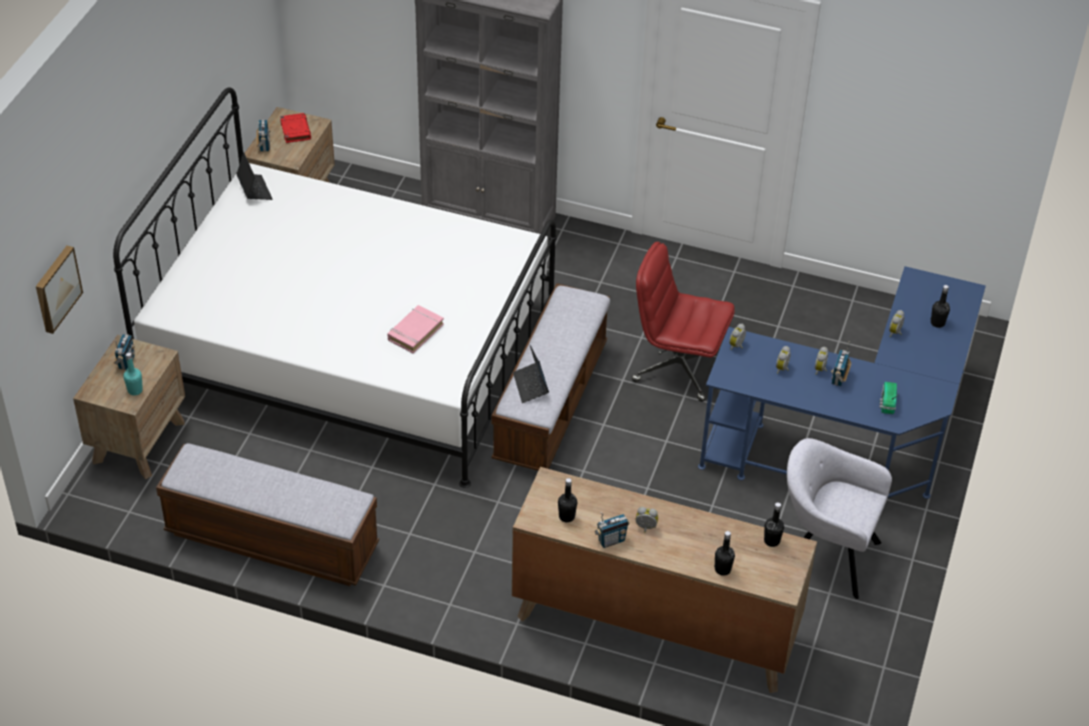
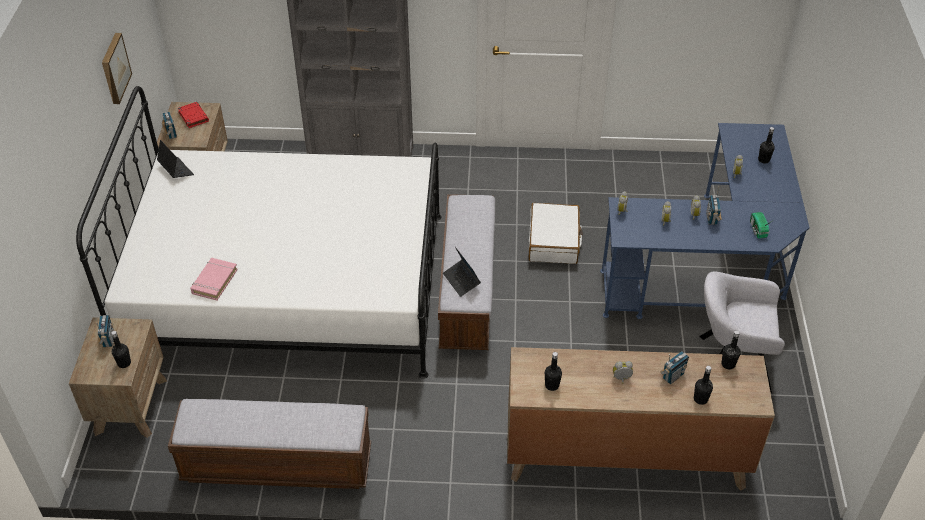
camera: 15 degrees left, 0 degrees up
(56, 288) = (35, 287): picture -> picture (114, 68)
(135, 390) = (124, 363): turquoise bottle -> black bottle
(415, 332) = (354, 257): pink book -> pink book (214, 281)
(611, 540) = (598, 397): radio -> radio (672, 376)
(677, 367) = (554, 241): red office chair -> white suitcase

